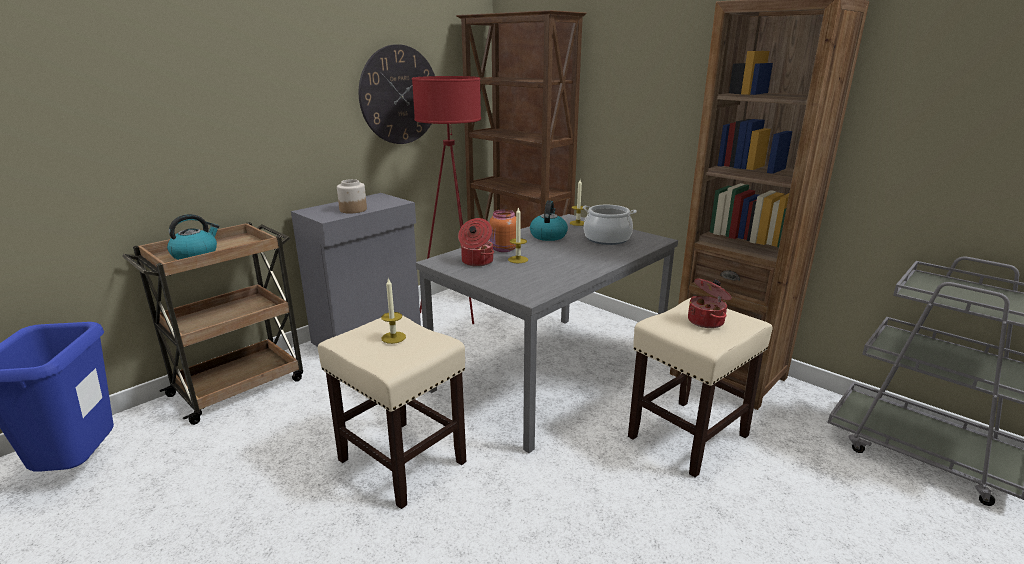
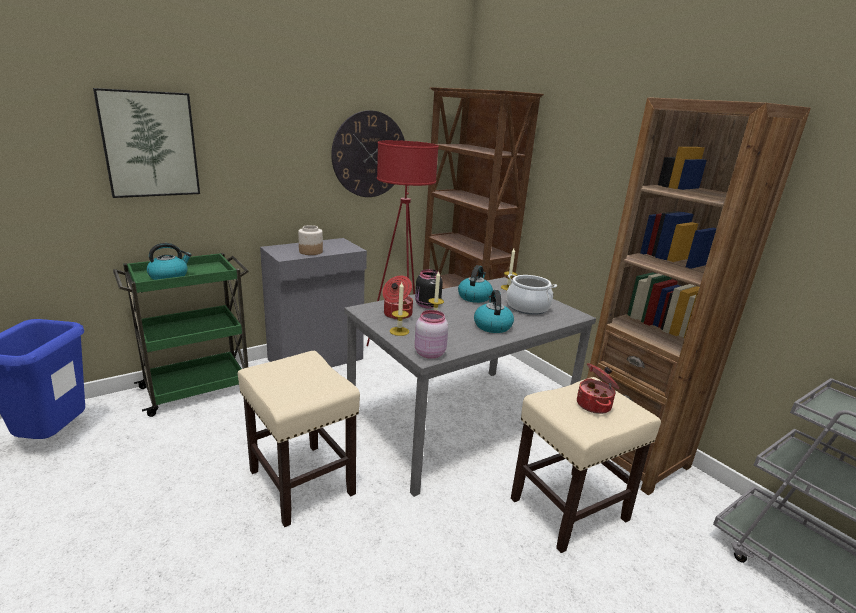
camera: 10 degrees right, 0 degrees up
(151, 98) = (150, 144): none -> picture
(240, 386) = (198, 389): brown cart -> green cart
(393, 337) = (301, 375): candle -> candle (399, 331)
(503, 249) = (427, 305): orange jar -> black jar
(530, 293) = (429, 353): none -> pink jar
(581, 260) = (492, 326): none -> kettle

